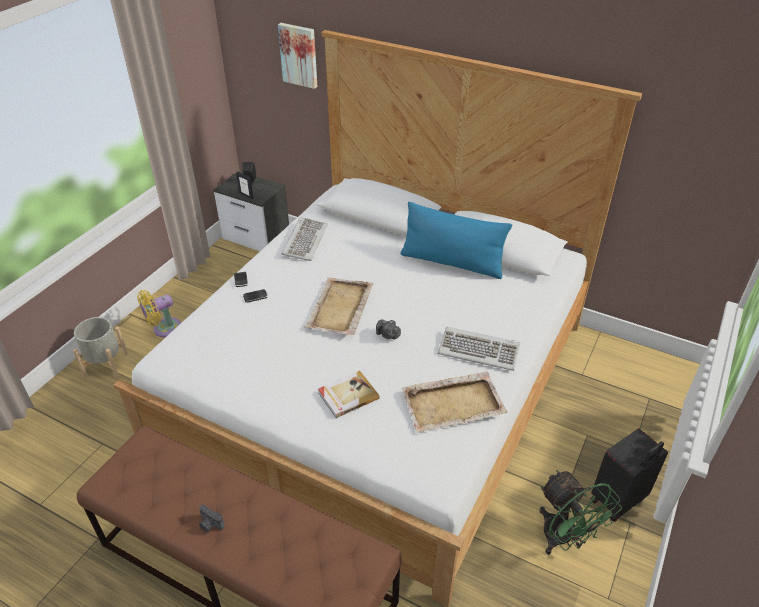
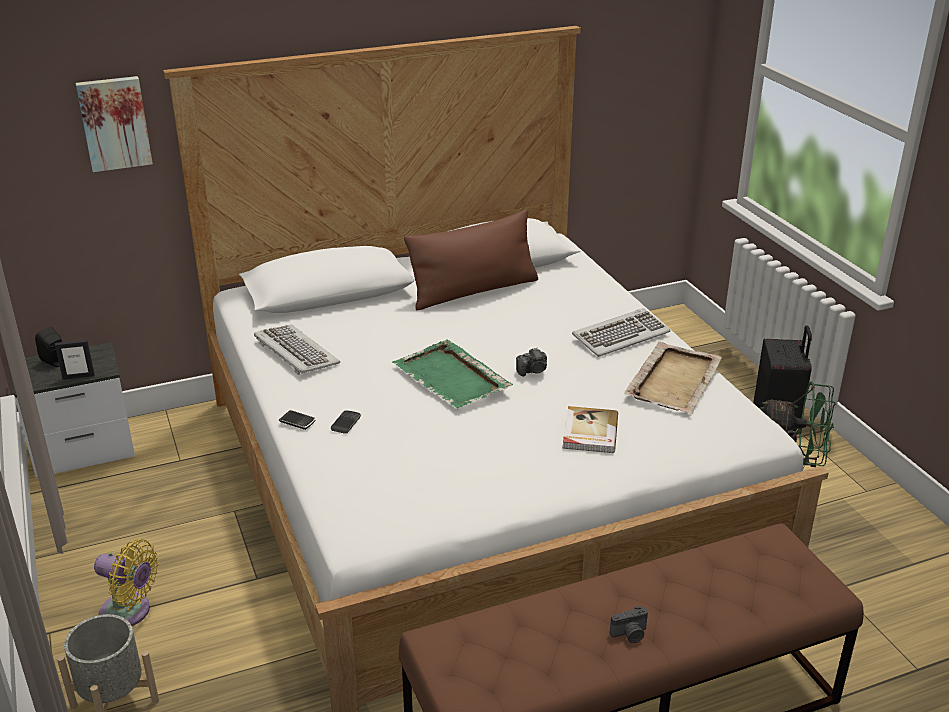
camera: 50 degrees left, 10 degrees down
(164, 329) = (130, 612): yellow fan -> yellow fan turned 75 degrees counterclockwise
(339, 308) = (452, 378): beige tray -> green tray
(452, 262) = (474, 291): blue pillow -> brown pillow

